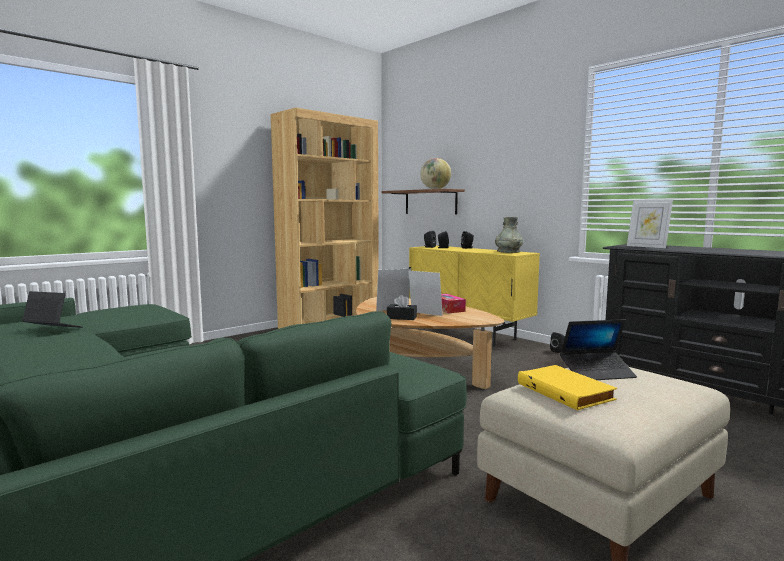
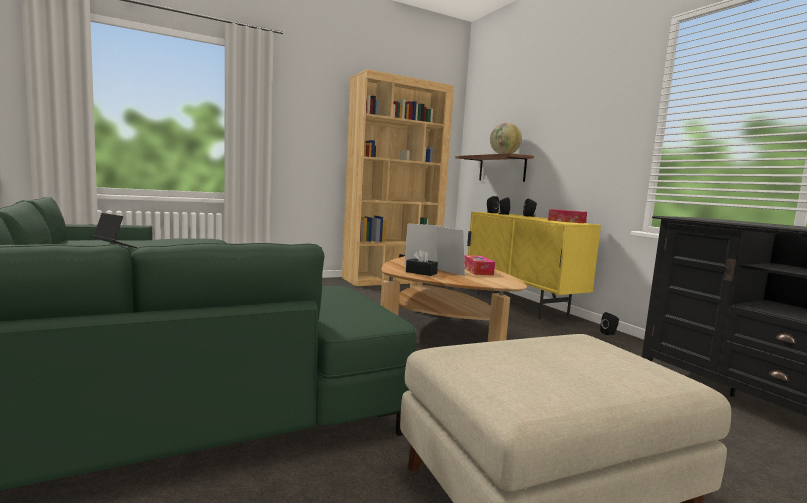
camera: 15 degrees right, 0 degrees up
(508, 252) = (566, 221): grey vase -> tissue box
(566, 391) = (500, 358): yellow book -> none
(597, 373) = (562, 346): laptop -> none
(647, 246) = (709, 219): picture frame -> none

